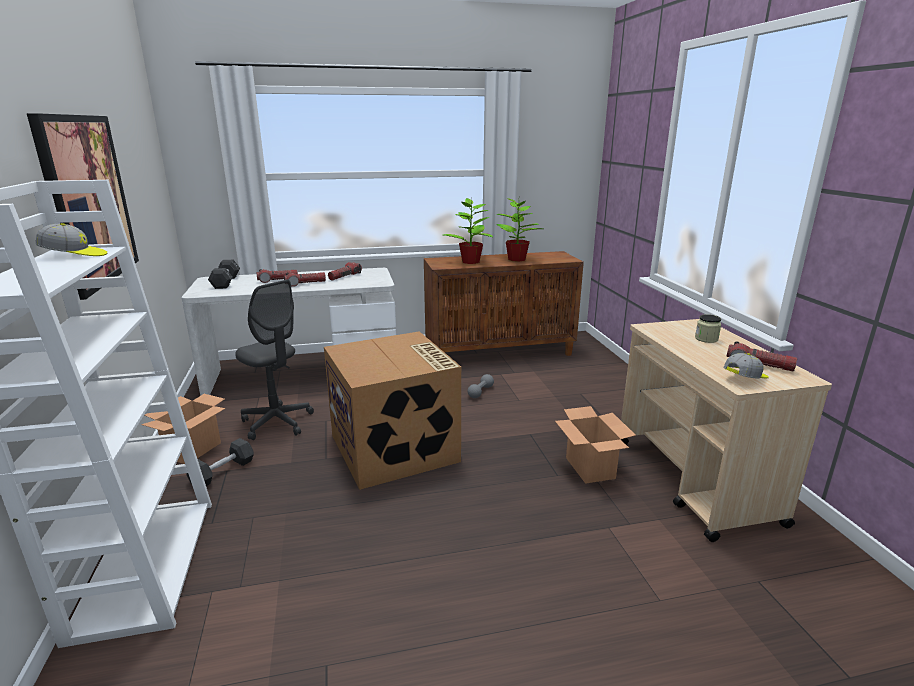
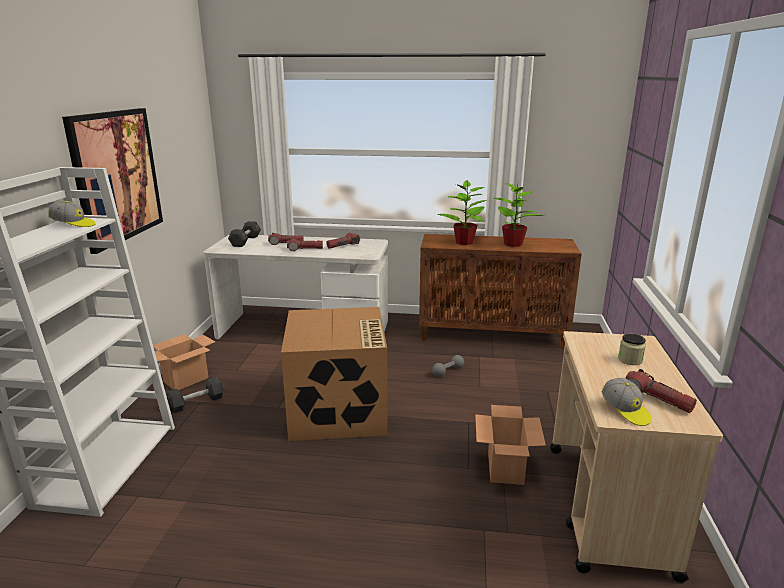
camera: 20 degrees right, 0 degrees up
(277, 422) = (259, 368): grey office chair -> none
(745, 378) = (625, 411): cap -> cap turned 75 degrees clockwise

